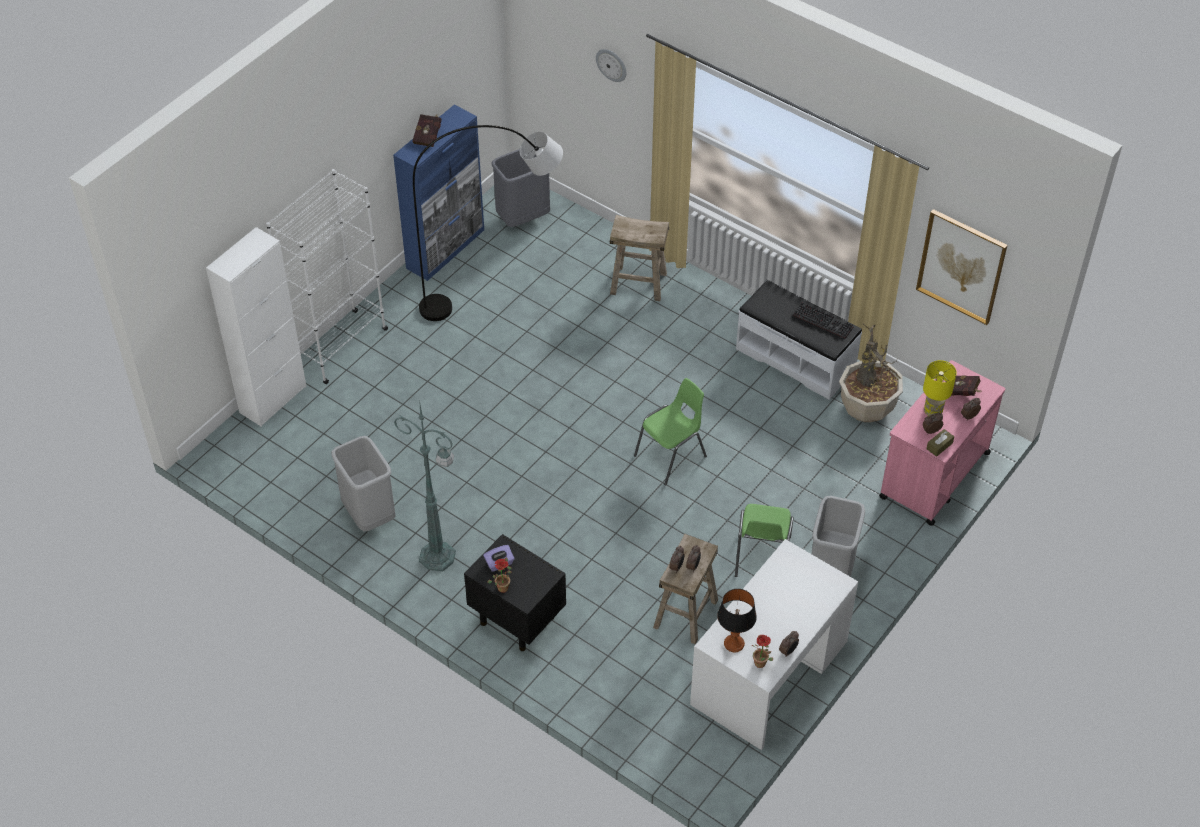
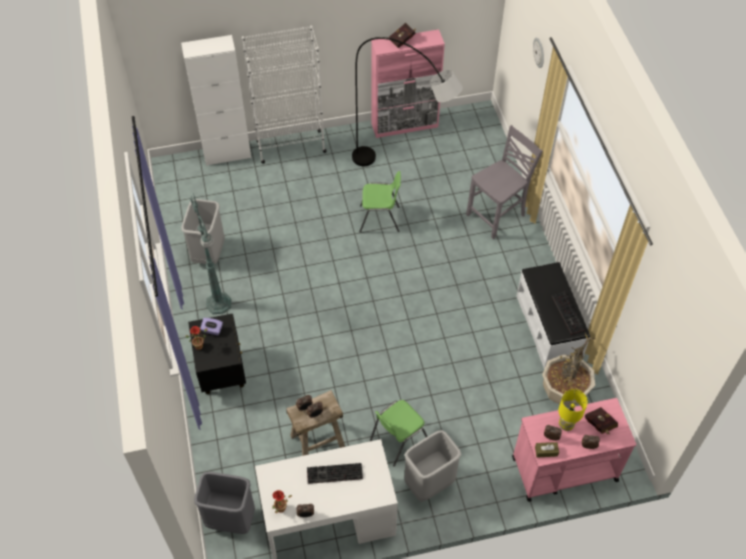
camera: 40 degrees right, 5 degrees up
(446, 249) = (405, 125): blue cabinet -> pink cabinet
(523, 218) = (468, 133): grey trash can -> grey trash can (231, 519)
(638, 283) = (497, 215): beige stool -> grey chair
(671, 456) = (408, 337): green chair -> green chair (380, 219)
(734, 644) = (278, 483): table lamp -> none
(776, 599) = (333, 475): none -> keyboard
(961, 266) = (656, 335): picture -> none

